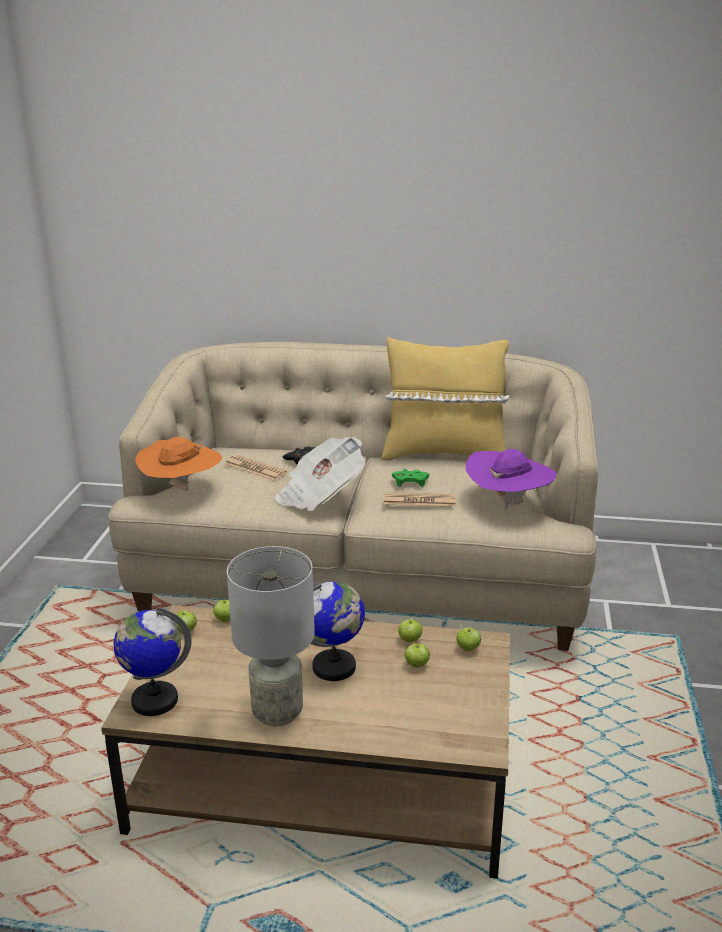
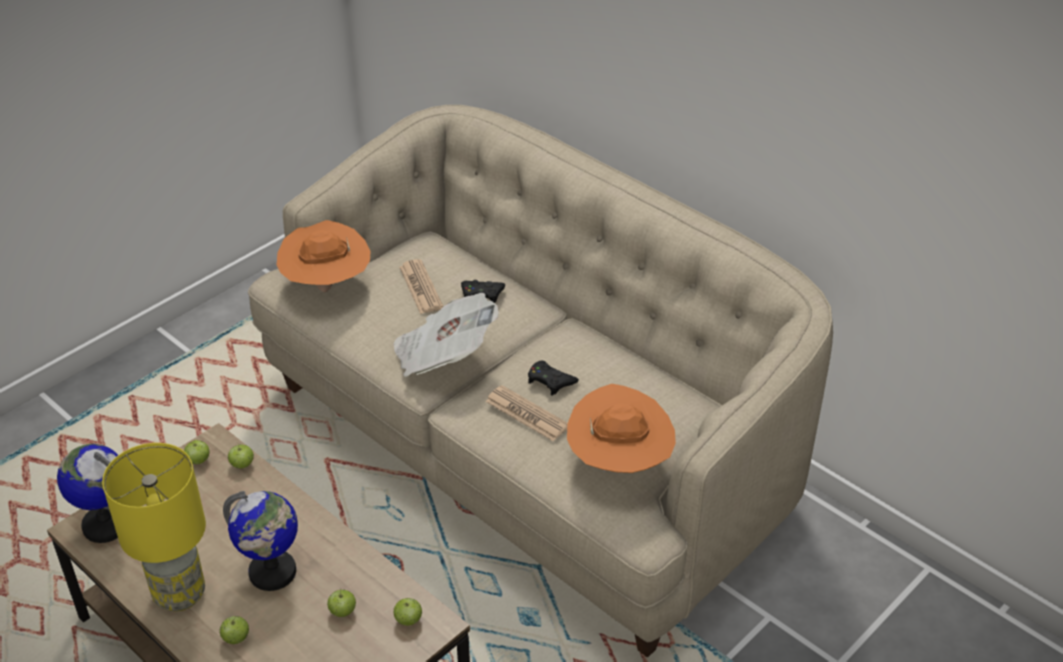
camera: 35 degrees right, 15 degrees up
(278, 713) = (179, 595): grey table lamp -> yellow table lamp
(409, 640) = (368, 579): apple -> apple (236, 638)
(410, 482) = (550, 381): green game controller -> black game controller
(443, 454) = (644, 353): yellow pillow -> none
(508, 503) = (619, 463): purple hat -> orange hat

